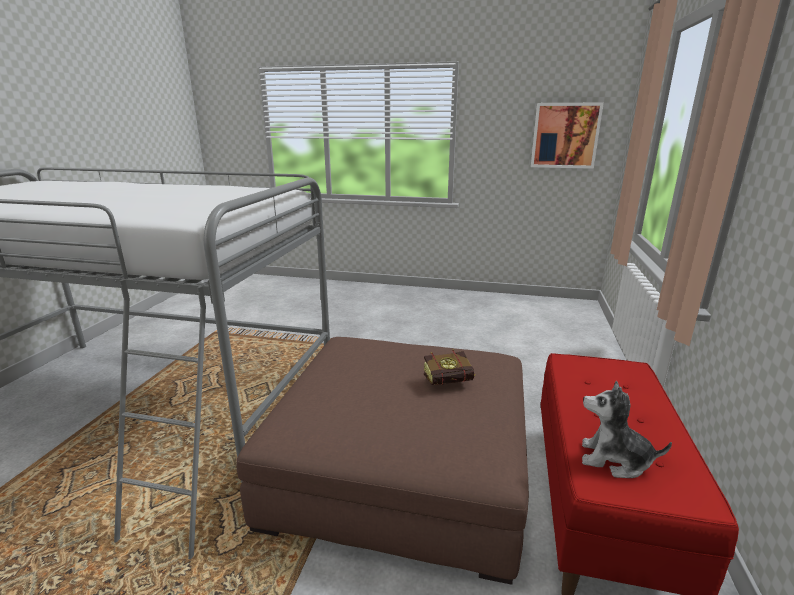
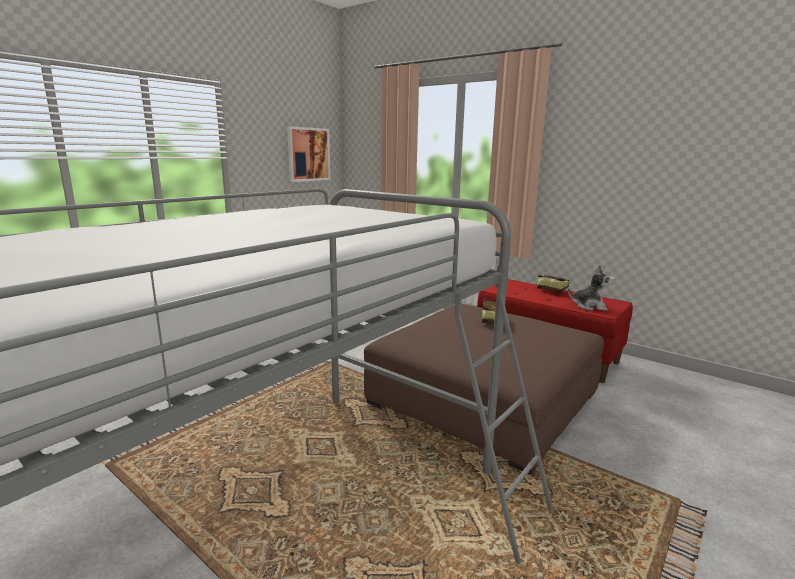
camera: 65 degrees left, 5 degrees down
(614, 460) = (589, 306): plush toy -> plush toy turned 120 degrees counterclockwise
(648, 407) = (549, 290): none -> book

